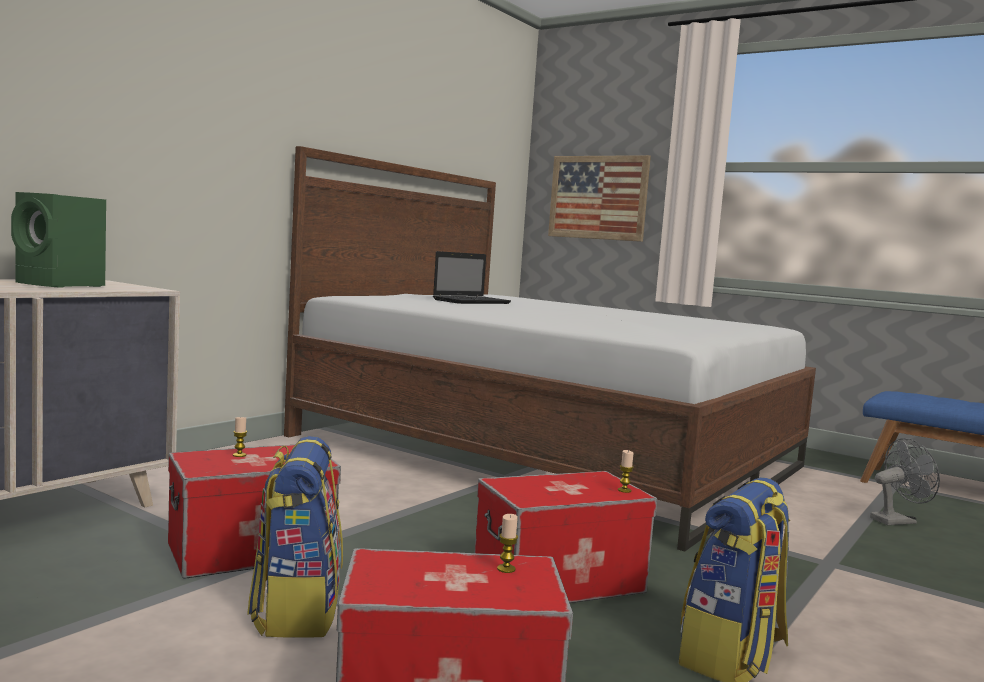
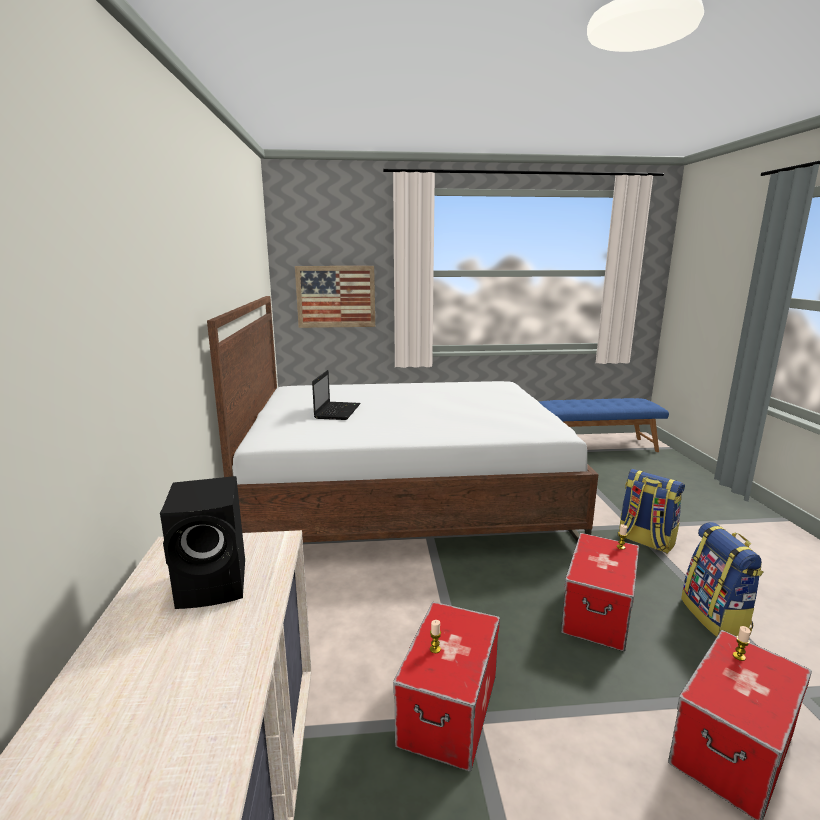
camera: 40 degrees left, 10 degrees up
(61, 285) = (215, 583): green speaker -> black speaker
(296, 611) = (567, 740): backpack -> backpack (645, 541)
(897, 520) = (599, 479): grey fan -> none

